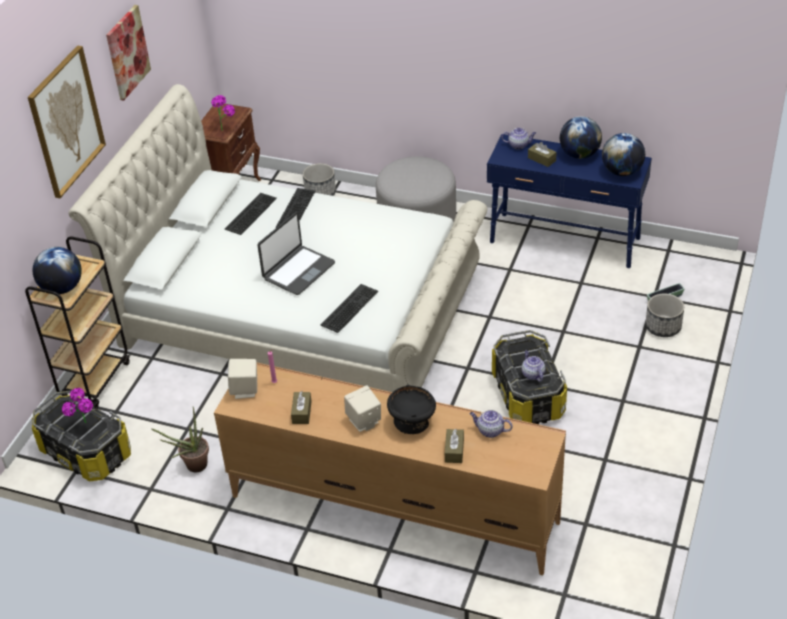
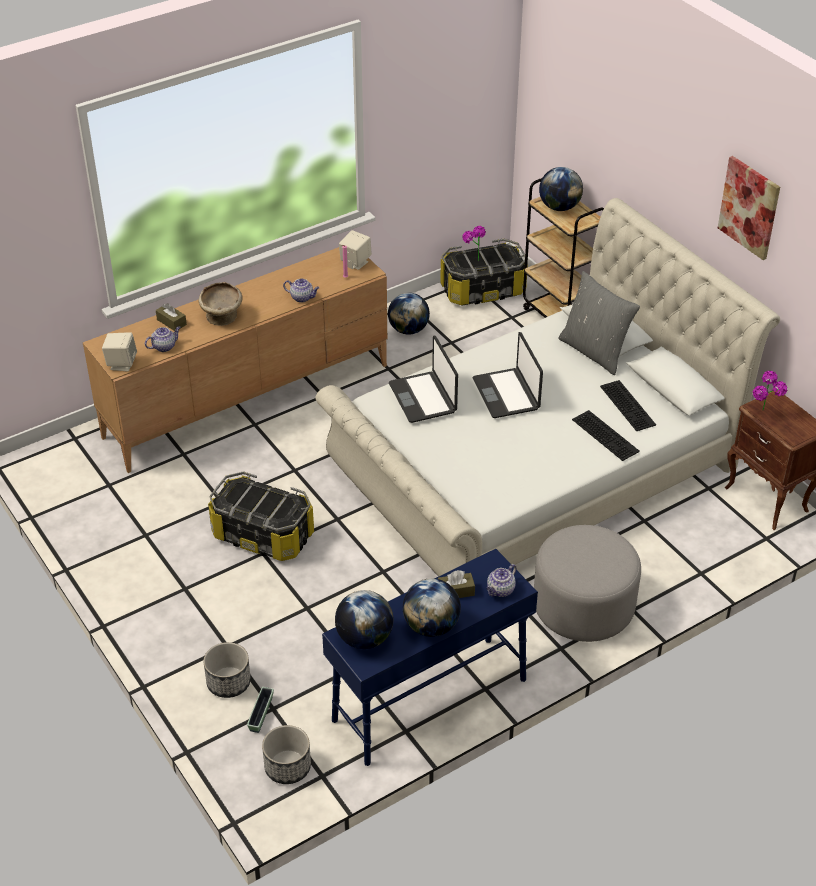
camera: 125 degrees right, 0 degrees up
(66, 121) = (658, 146): picture -> none
(192, 467) = (408, 329): potted plant -> globe
(197, 256) = (595, 351): none -> grey pillow
(301, 412) = (299, 276): brown tissue box -> none
(320, 193) = (706, 561): planter -> planter (288, 767)
(349, 307) = (423, 398): keyboard -> laptop
(364, 421) = (253, 298): beige speaker -> beige speaker (121, 364)
(412, 422) = (222, 317): black bowl -> beige bowl
(532, 374) = (246, 496): teapot -> teapot (302, 298)

